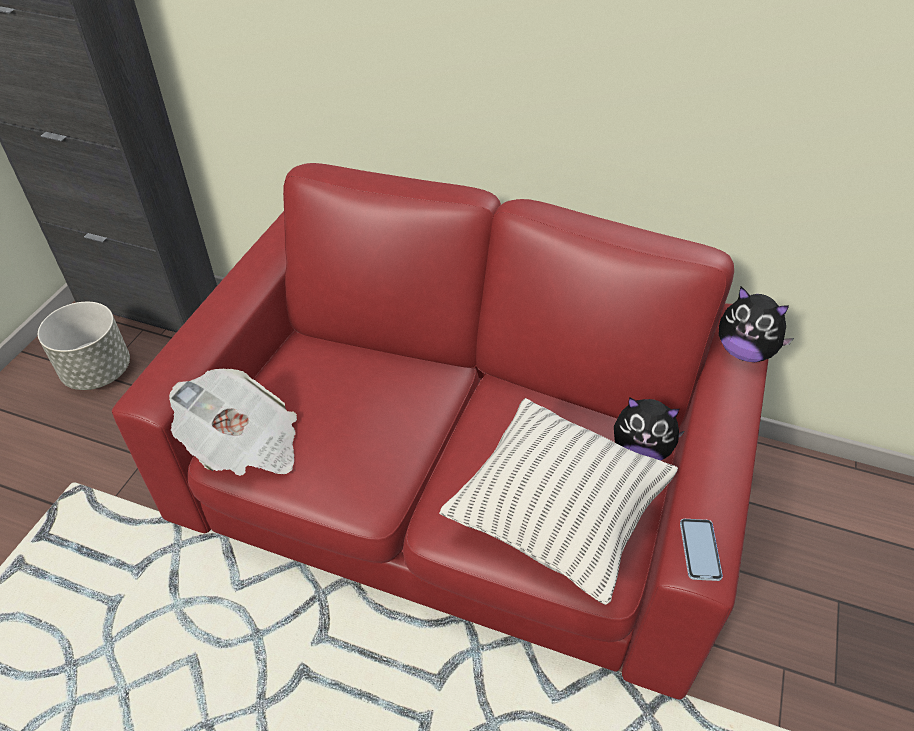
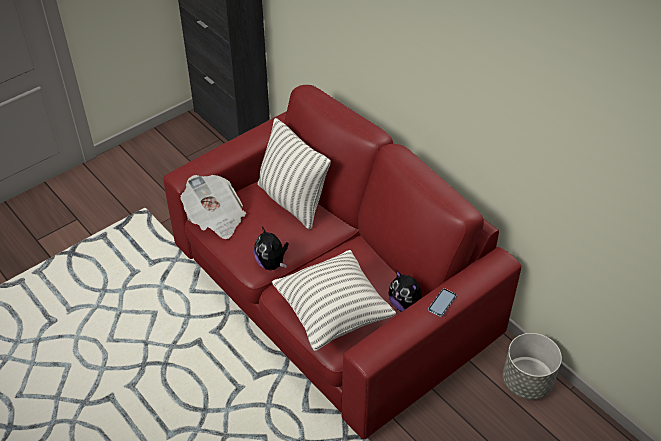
camera: 30 degrees right, 0 degrees up
(98, 371) = (185, 154): grey planter -> grey planter (527, 382)
(353, 365) = (292, 201): none -> pillow
(700, 550) = (371, 348): phone -> phone (442, 303)
(744, 351) = (482, 275): plush toy -> plush toy (272, 263)

